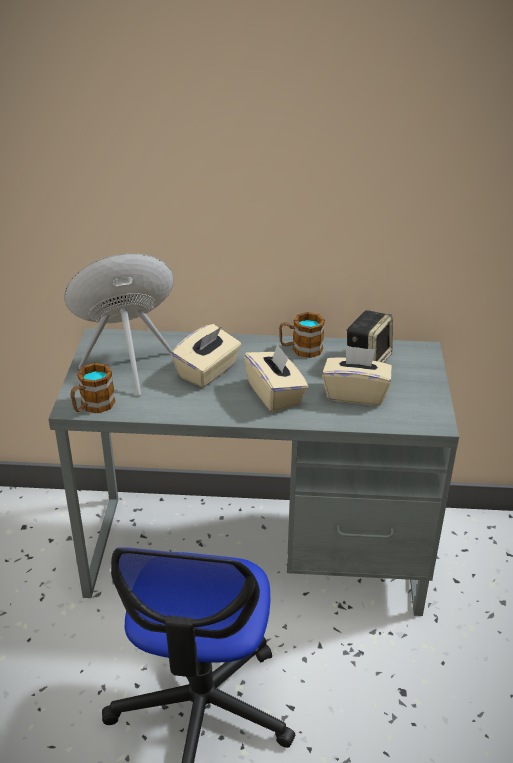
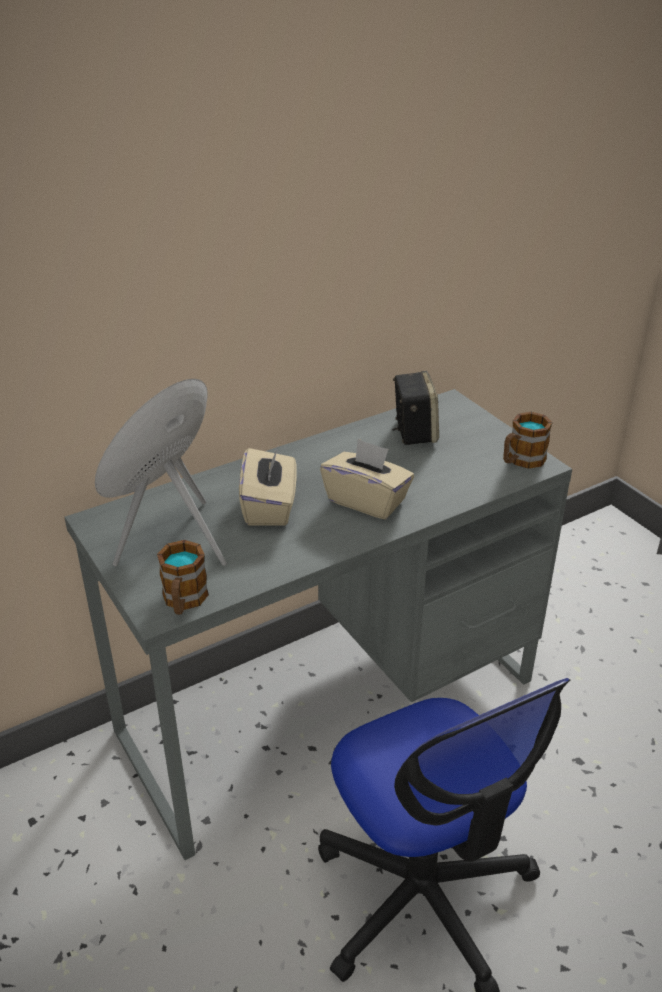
camera: 35 degrees left, 0 degrees up
(300, 349) = (337, 445): mug -> mug (521, 461)
(355, 393) = (440, 467): beige tissue box -> none

